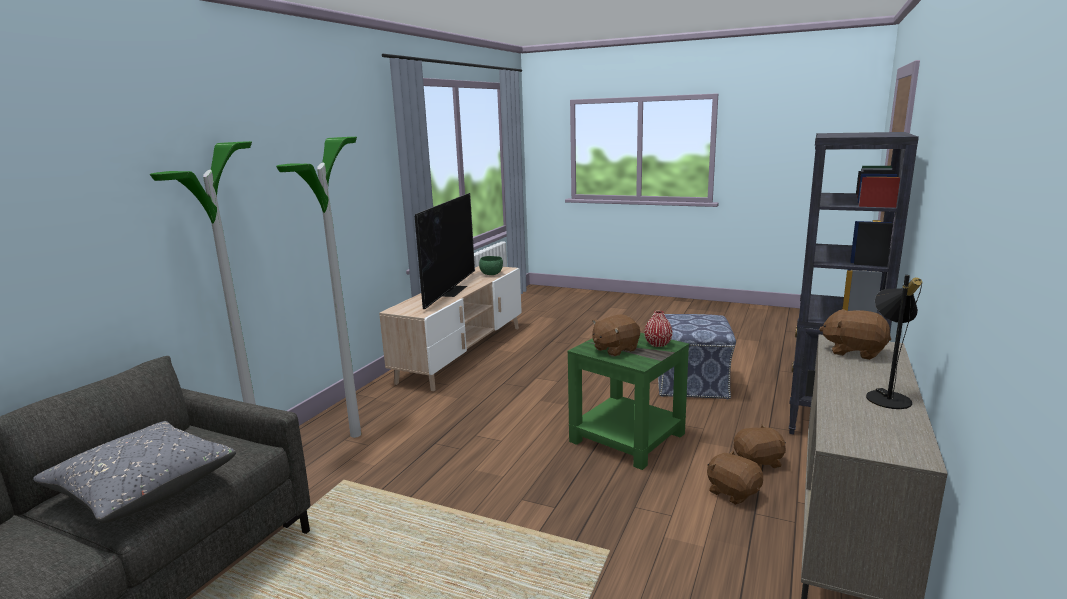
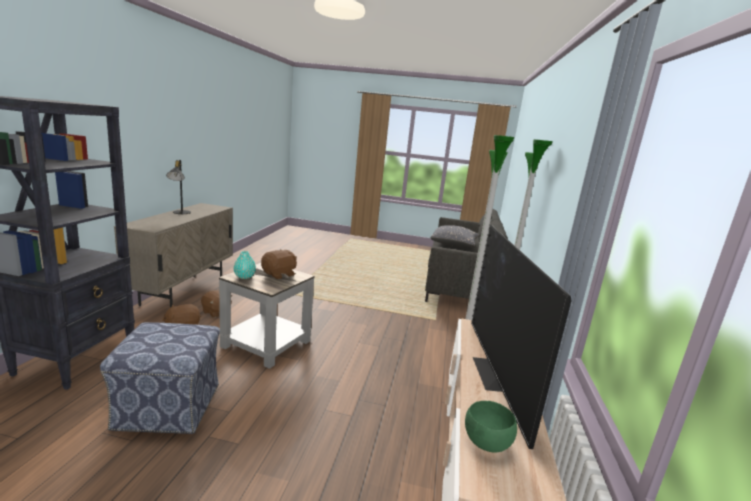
camera: 165 degrees right, 0 degrees up
(629, 437) = (265, 344): green side table -> grey side table
(658, 344) = (244, 277): red vase -> turquoise vase
(854, 351) = (155, 224): brown plush toy -> none

